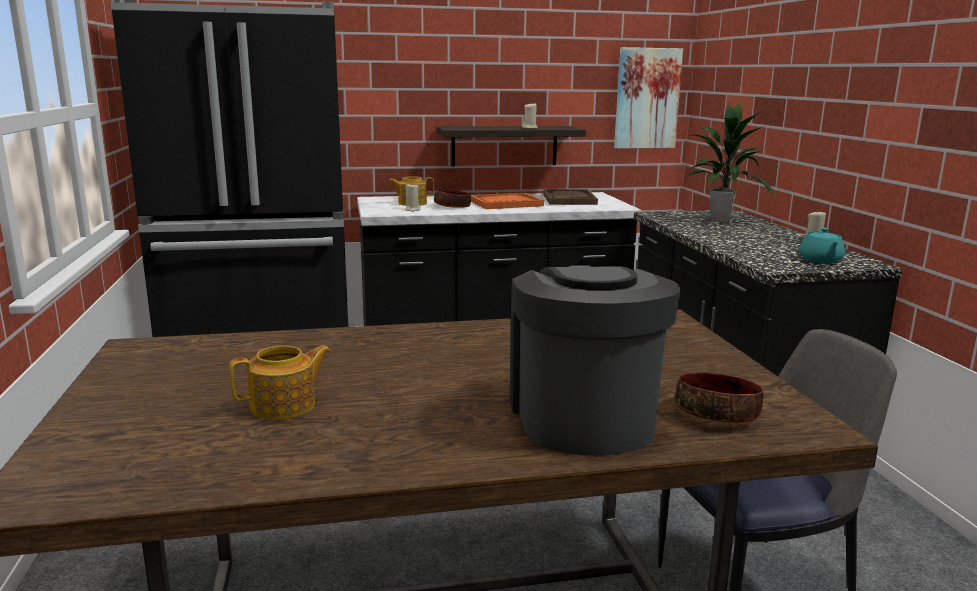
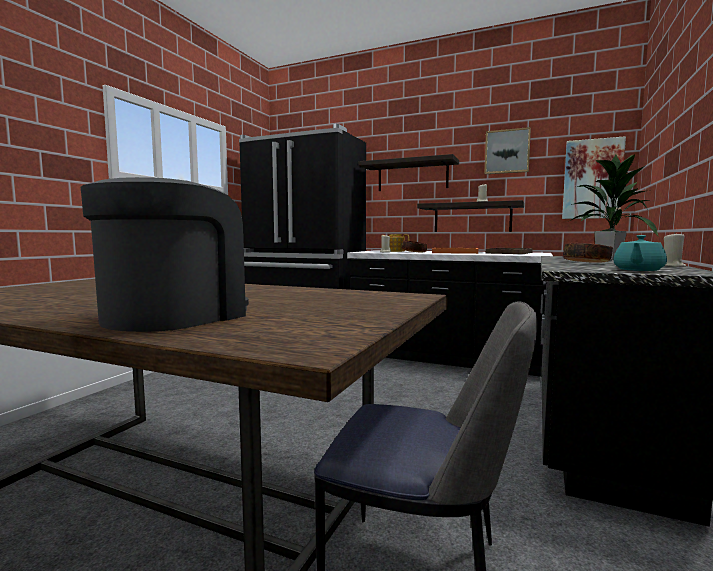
camera: 35 degrees right, 10 degrees down
(284, 406) = (77, 294): teapot -> none
(414, 79) = (412, 176): none -> shelf
(549, 53) = (507, 151): none -> picture
(717, 414) = (262, 330): bowl -> bowl (586, 262)

